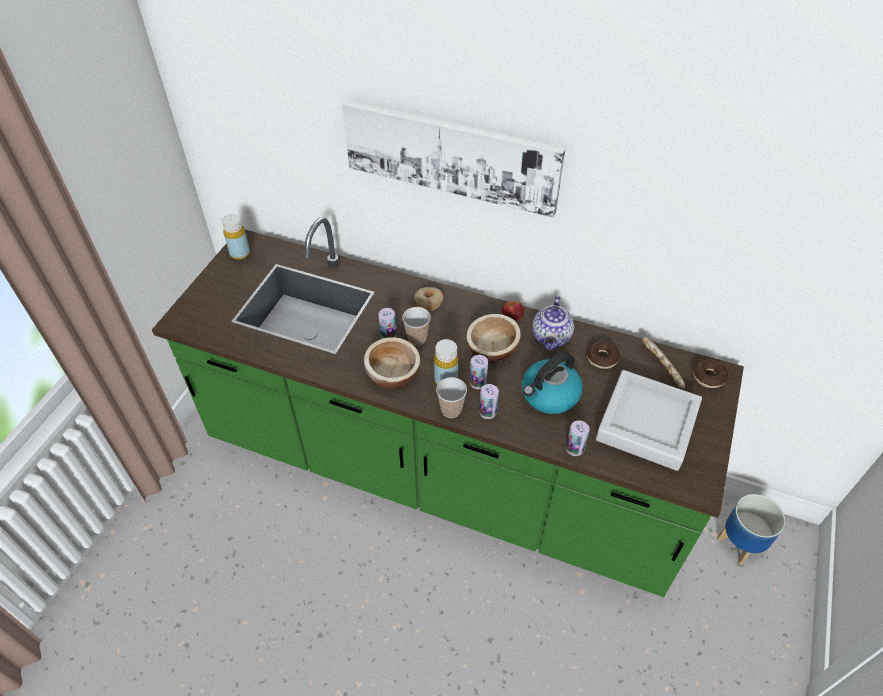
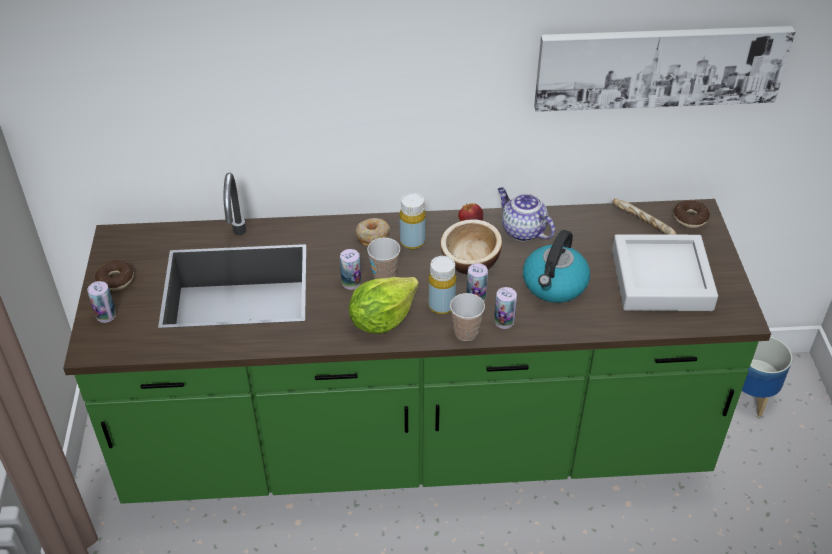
camera: 25 degrees left, 5 degrees down
(240, 253) = (117, 252): yellow bottle -> yellow bottle (412, 242)
(392, 374) = (382, 319): bowl -> lettuce
(451, 155) = (376, 58): picture -> picture (660, 66)
(551, 338) = (522, 230): teapot -> teapot turned 150 degrees clockwise
(574, 448) = (609, 325): can -> can (106, 315)
(601, 358) = (582, 234): donut -> donut (115, 280)

